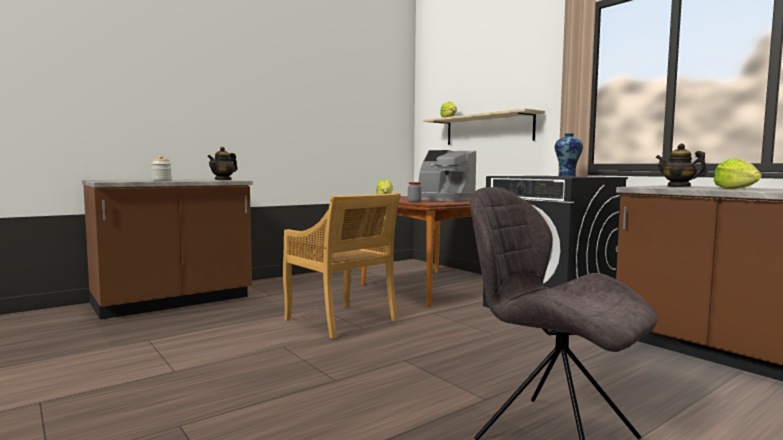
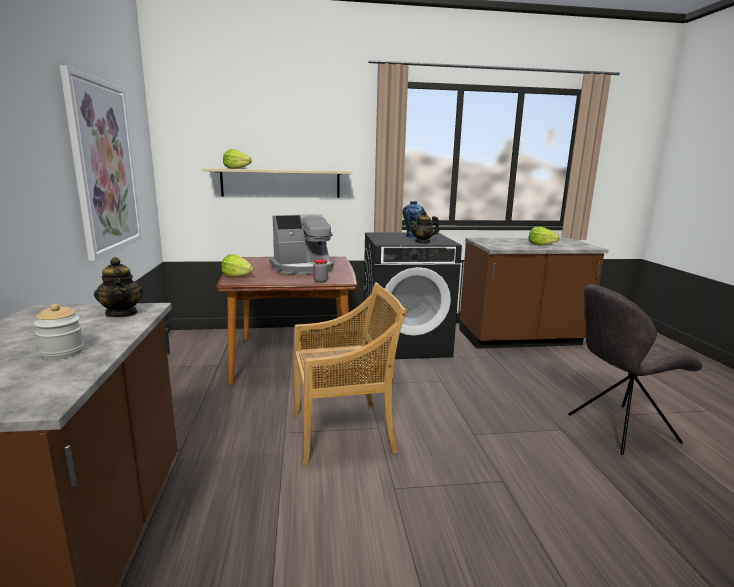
camera: 60 degrees left, 10 degrees up
(333, 116) = (104, 167): none -> picture
(678, 186) = (498, 242): teapot -> teapot (422, 242)

